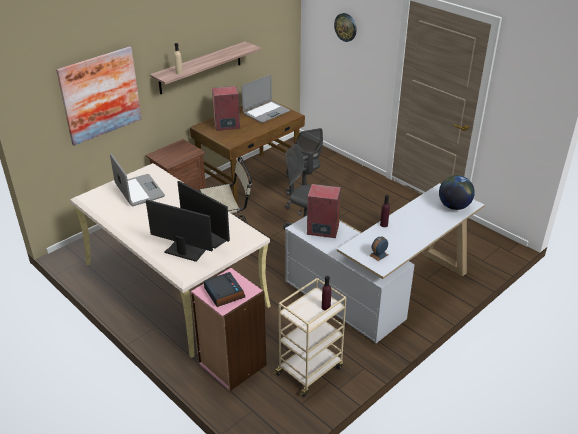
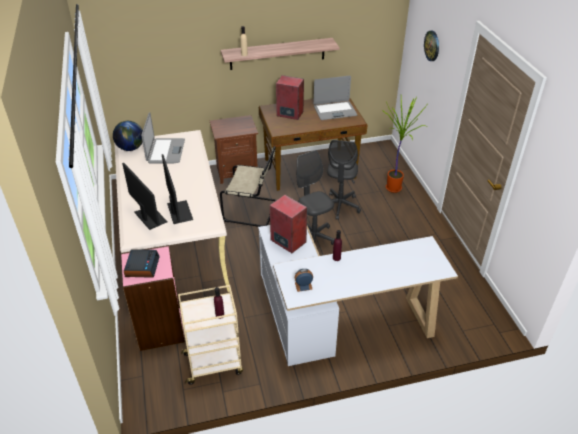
camera: 30 degrees right, 5 degrees up
(100, 95) = (167, 58): picture -> none
(337, 171) = (394, 187): none -> potted plant
(454, 206) = (423, 265): globe -> globe (131, 148)

